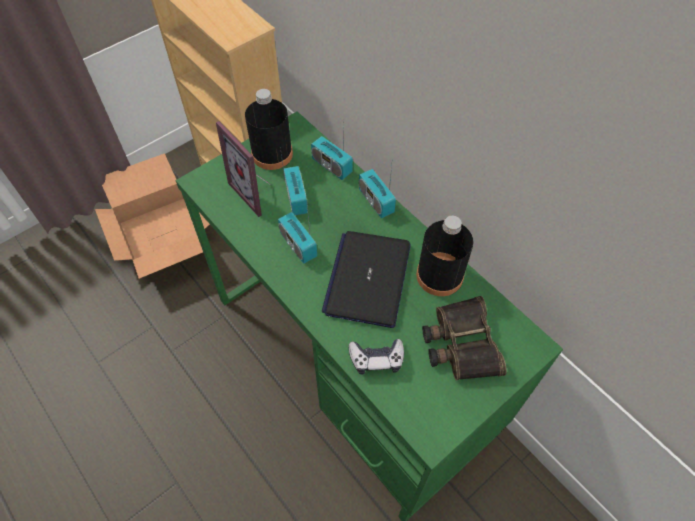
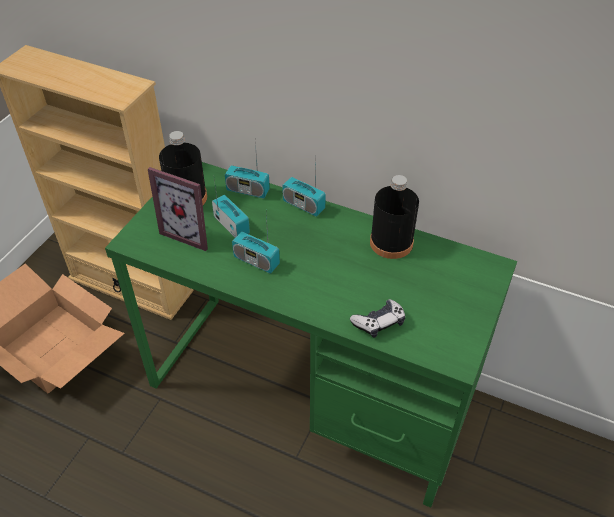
camera: 25 degrees left, 10 degrees down
(368, 278) = (333, 265): laptop -> none
(460, 343) = (438, 286): binoculars -> none

